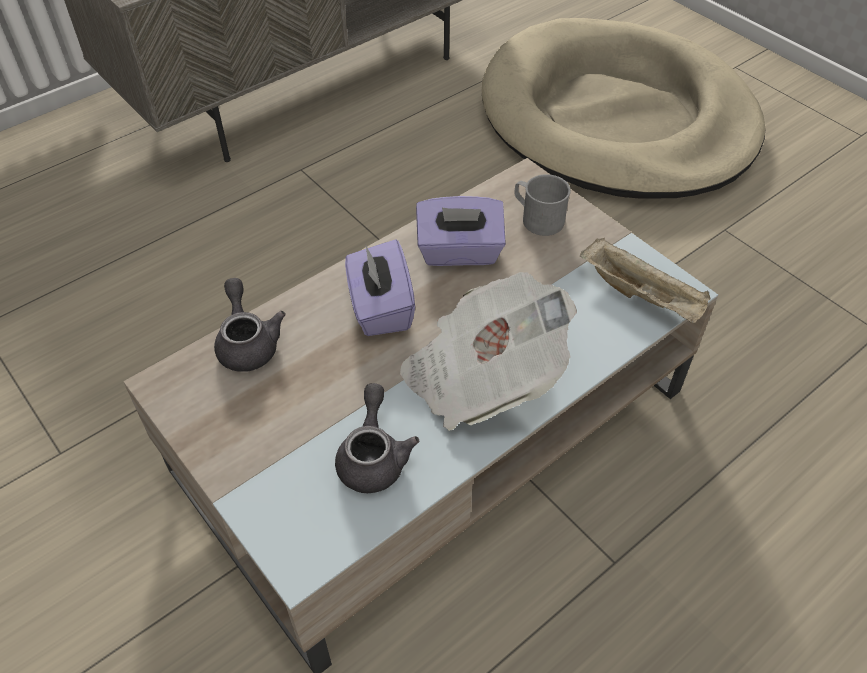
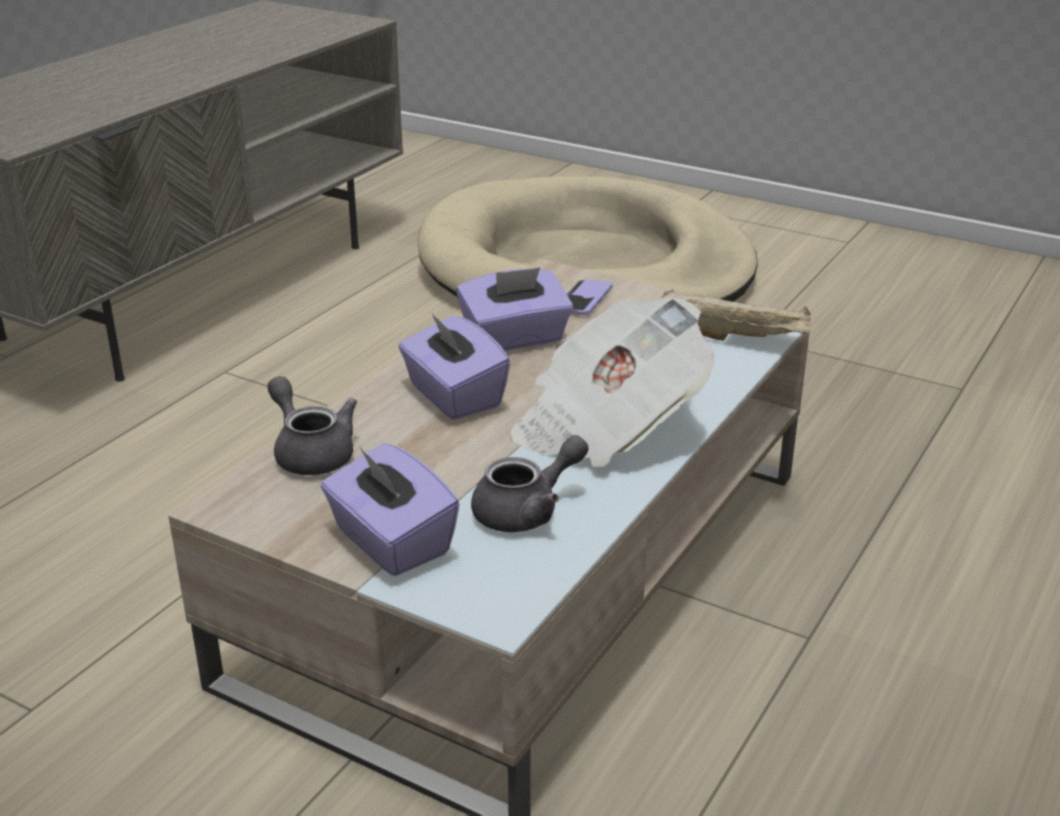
camera: 20 degrees left, 20 degrees down
(258, 459) = (390, 542): none -> purple tissue box
(373, 456) = (527, 511): grey teapot -> grey teapot turned 75 degrees clockwise
(537, 218) = (583, 300): grey mug -> phone

